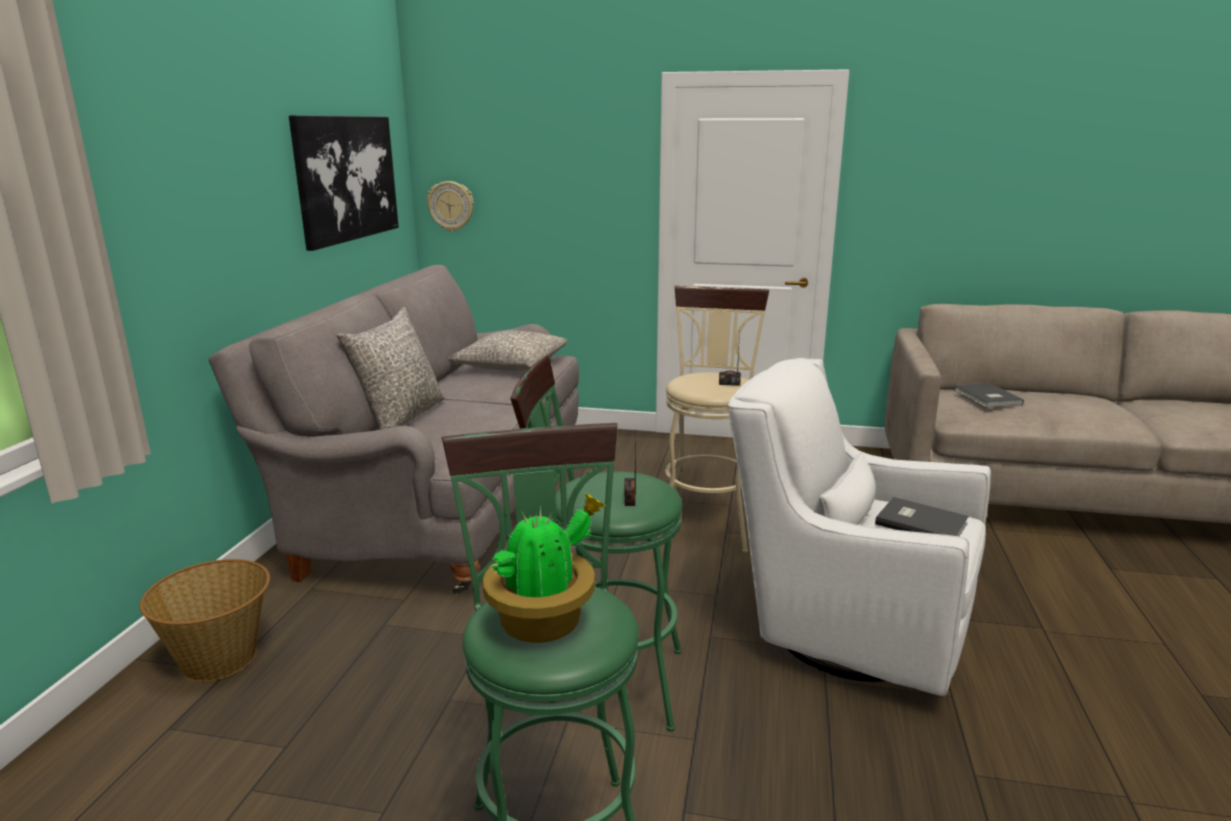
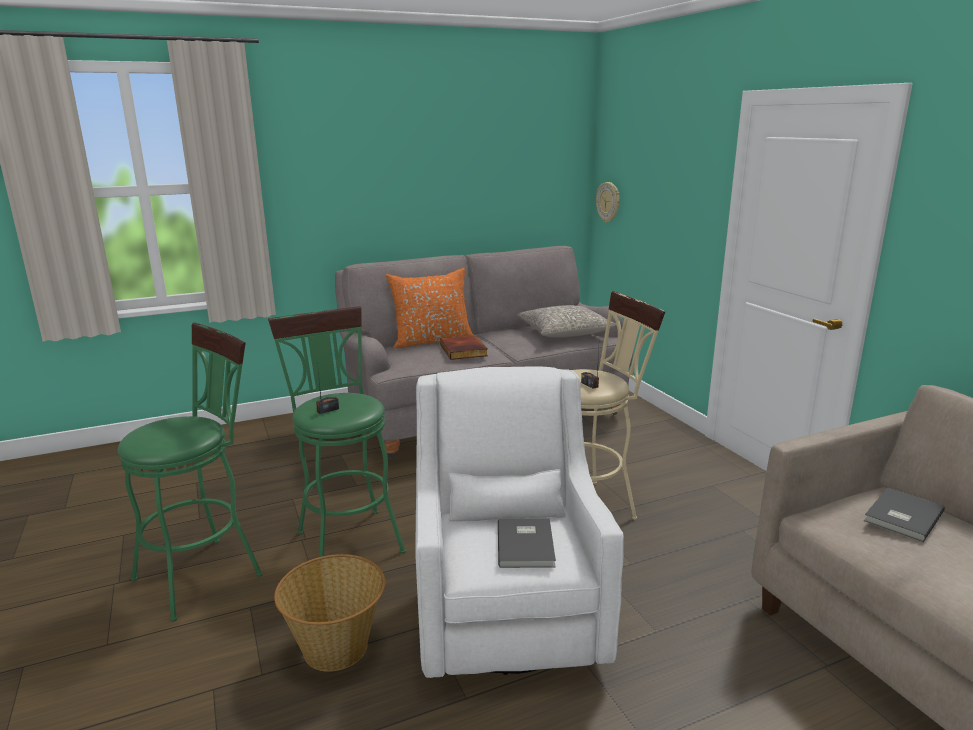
camera: 55 degrees right, 0 degrees up
(220, 658) = (277, 433): basket -> basket (336, 648)
(347, 178) = (503, 175): picture -> none
(400, 418) = (432, 341): grey pillow -> orange pillow
(473, 412) = (464, 350): none -> book
(545, 621) = (165, 430): potted plant -> none

